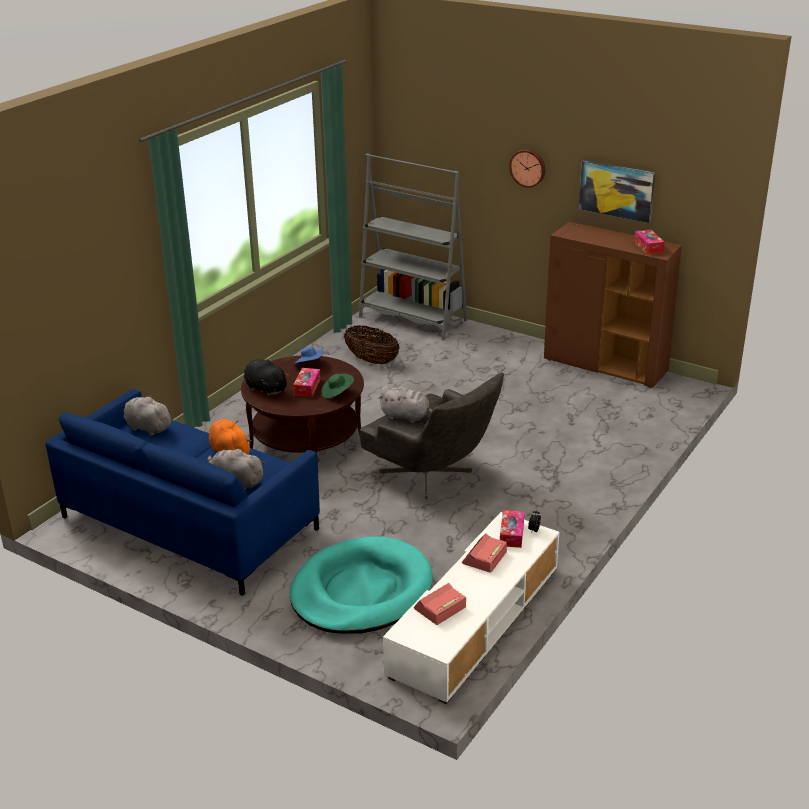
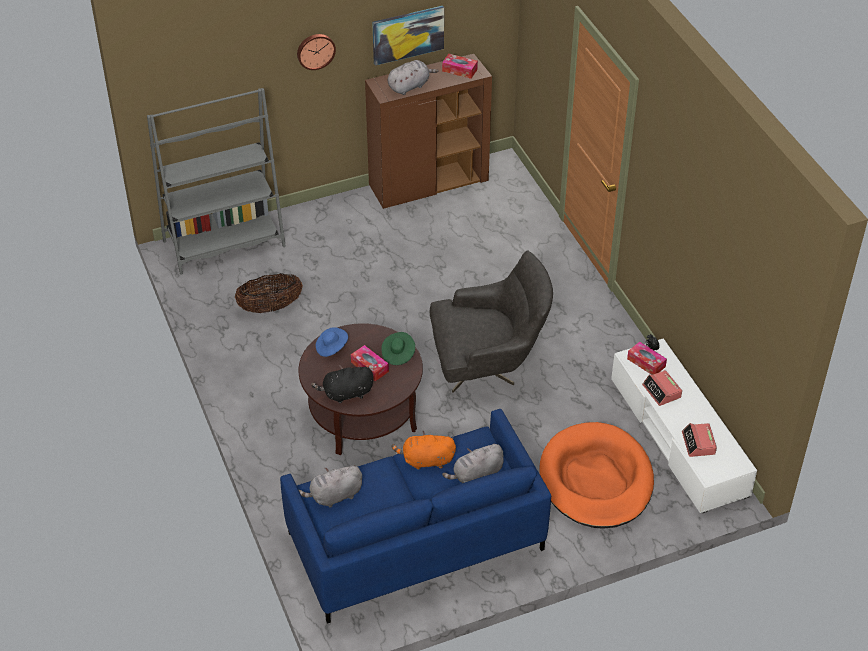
camera: 55 degrees left, 15 degrees up
(361, 591) = (596, 480): turquoise dog bed -> orange dog bed
(407, 417) = (462, 333): grey plush toy -> grey plush toy (410, 86)

